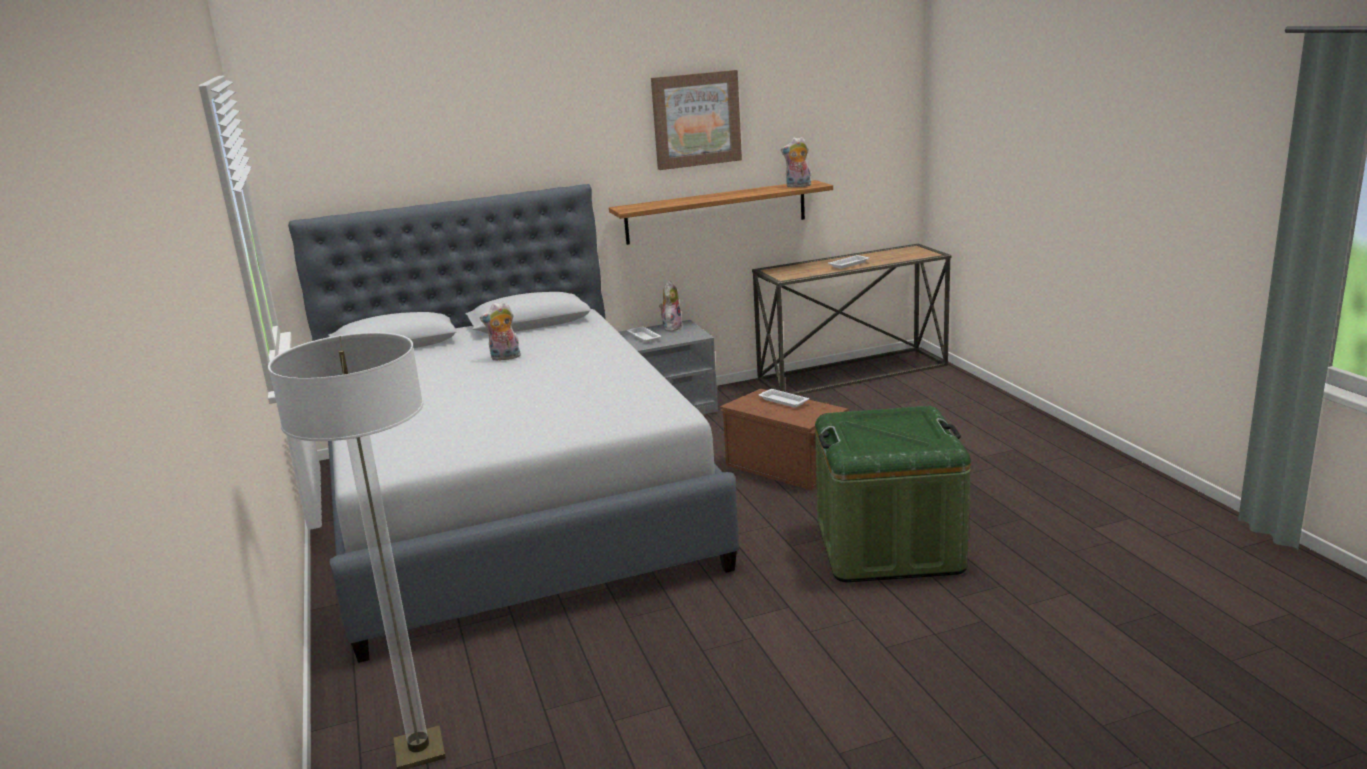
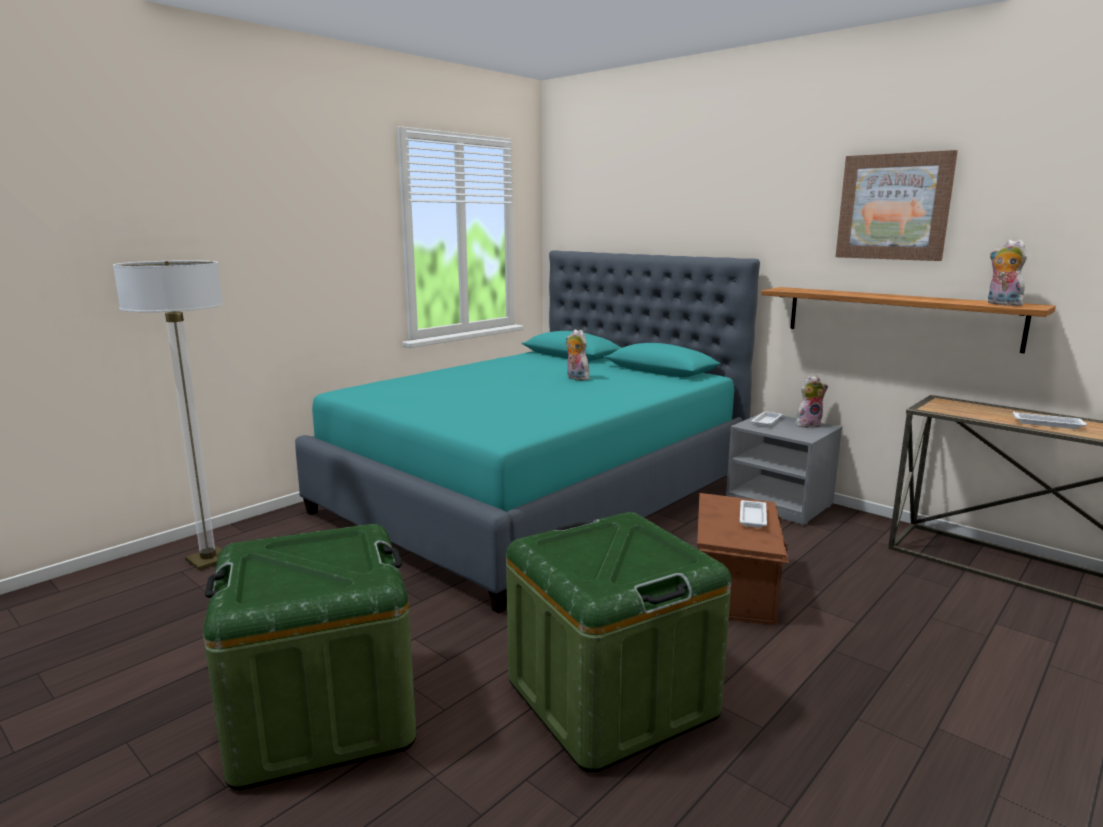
camera: 60 degrees right, 5 degrees down
(511, 506) = (536, 496): grey bed -> turquoise bed
(826, 679) = (322, 714): none -> green storage box

